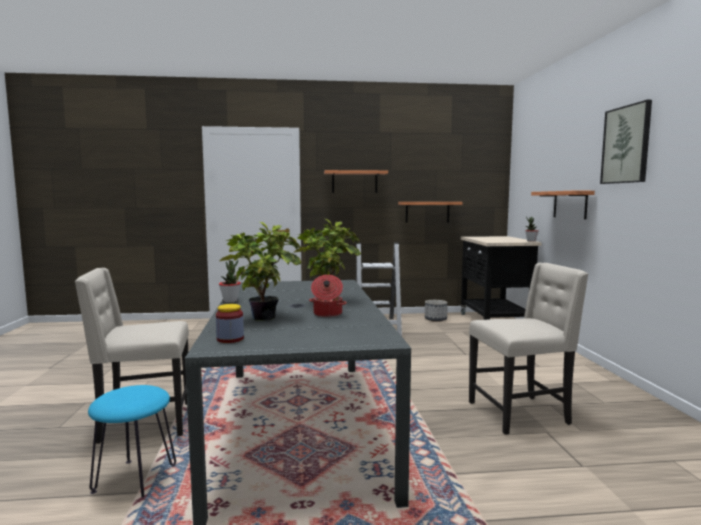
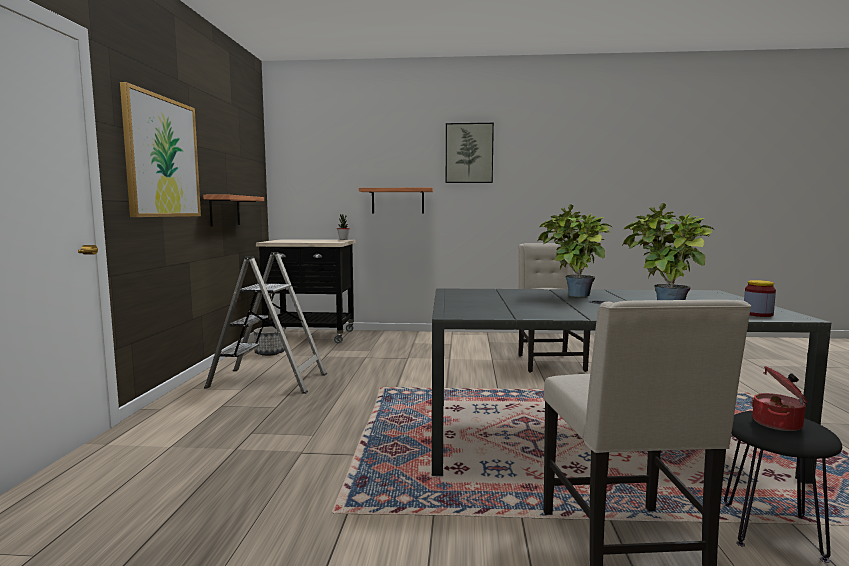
camera: 80 degrees left, 0 degrees up
(135, 479) = (771, 531): turquoise stool -> black stool
(230, 301) = (584, 317): potted plant -> none
(327, 314) = (633, 297): cooking pot -> cooking pot (778, 424)
(354, 182) = (162, 157): shelf -> picture

